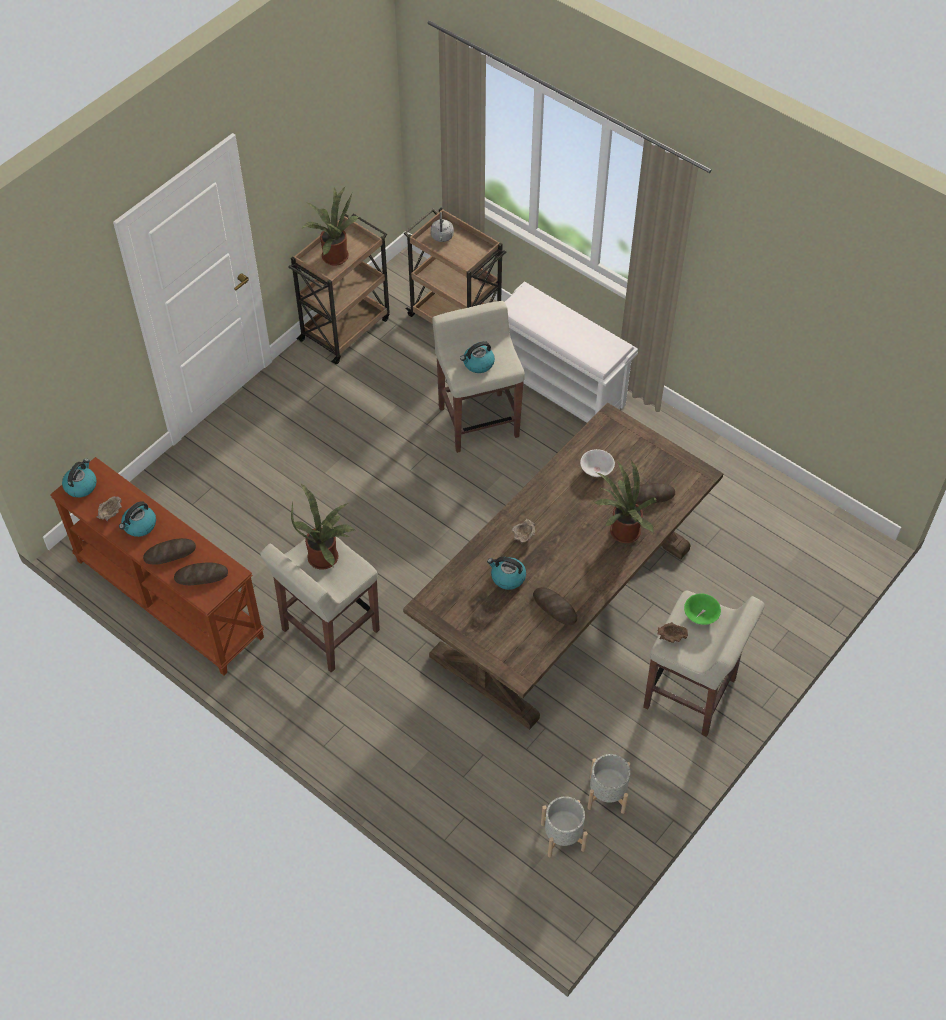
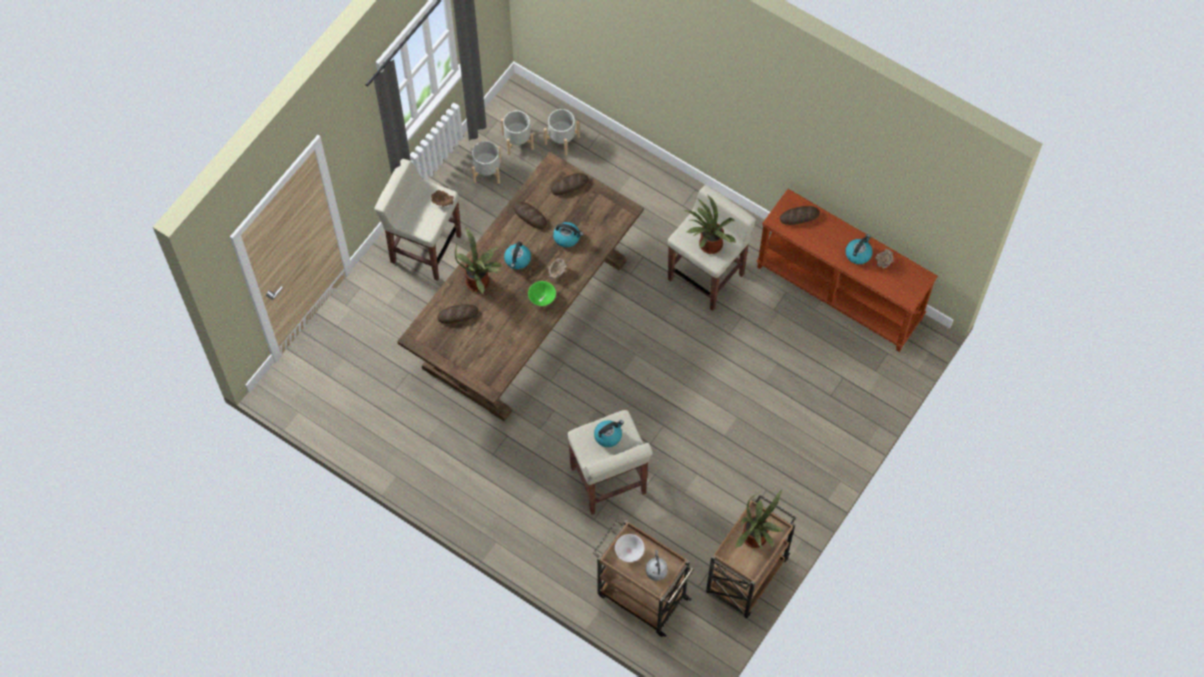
camera: 175 degrees right, 10 degrees up
(81, 485) = (915, 284): kettle -> kettle (517, 260)
(170, 553) = (828, 233): bread -> bread (569, 185)
(500, 834) = (561, 140): none -> grey planter
(561, 387) = (535, 524): white bench -> none
(596, 470) = (501, 335): white bowl -> white bowl (629, 551)
(701, 616) = (420, 221): green bowl -> green bowl (542, 297)

